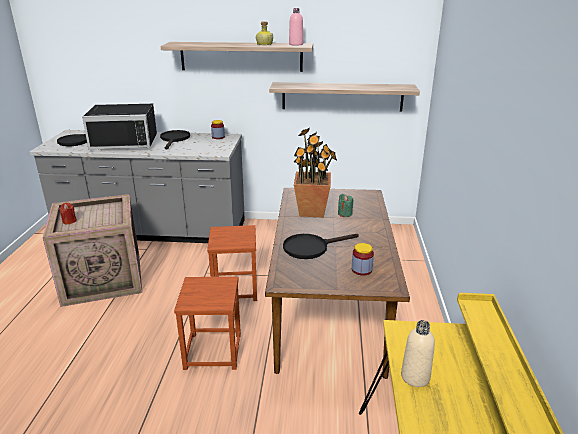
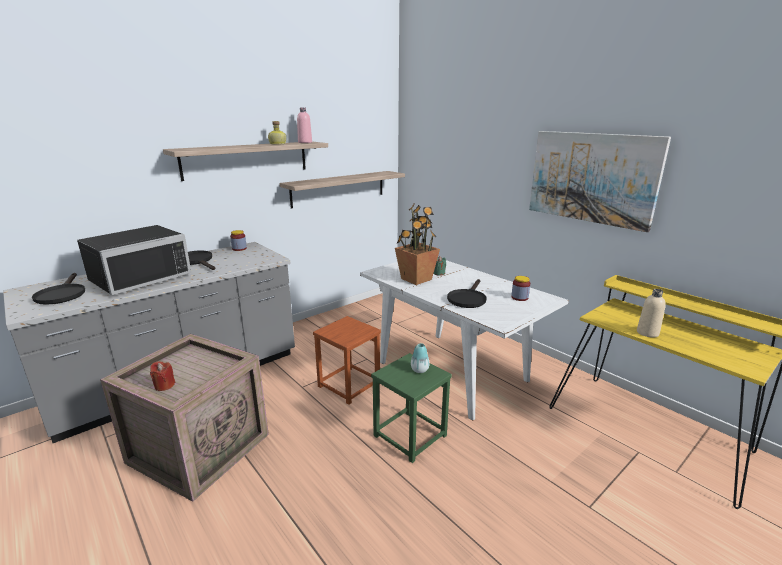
camera: 45 degrees left, 5 degrees down
(212, 351) = (409, 436): brown stool -> green stool
(218, 293) = (419, 370): none -> vase
(329, 324) = (451, 371): brown dining table -> white dining table
(514, 144) = (591, 178): none -> picture

